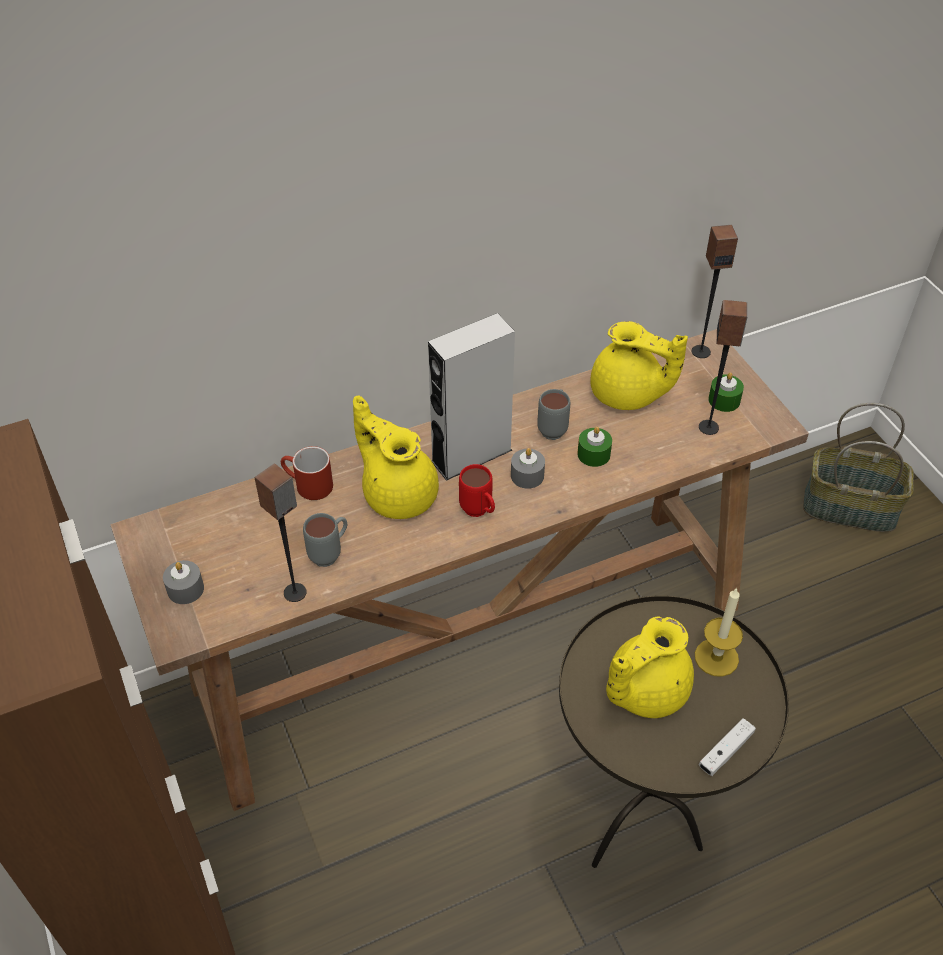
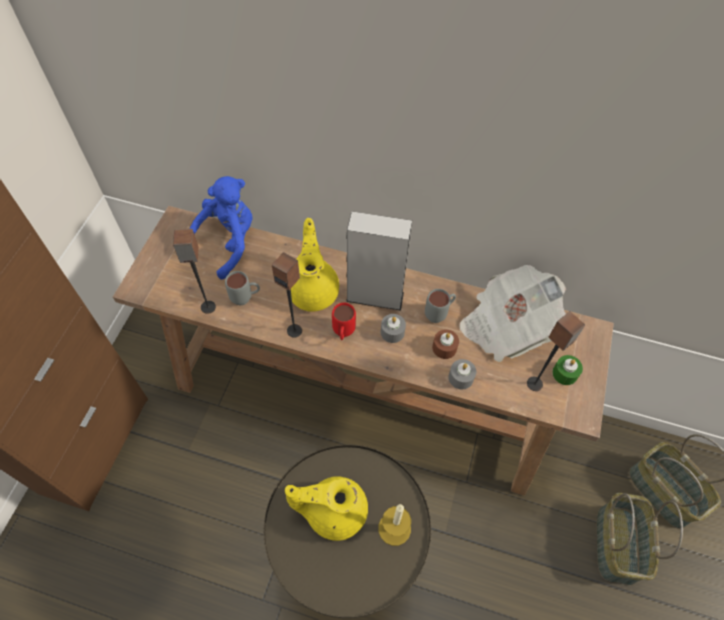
camera: 40 degrees right, 10 degrees up
(185, 589) = (164, 265): grey candle -> grey candle (460, 377)
(238, 513) = (227, 243): none -> blue plush toy
(307, 486) = (274, 252): red mug -> none
(593, 454) = (444, 348): green candle -> brown candle
(628, 395) = (506, 325): yellow teapot -> newspaper
(700, 351) = (585, 330): speaker -> speaker (294, 330)
(725, 751) = (338, 588): white game controller -> none
(861, 587) = (618, 545): none -> basket

